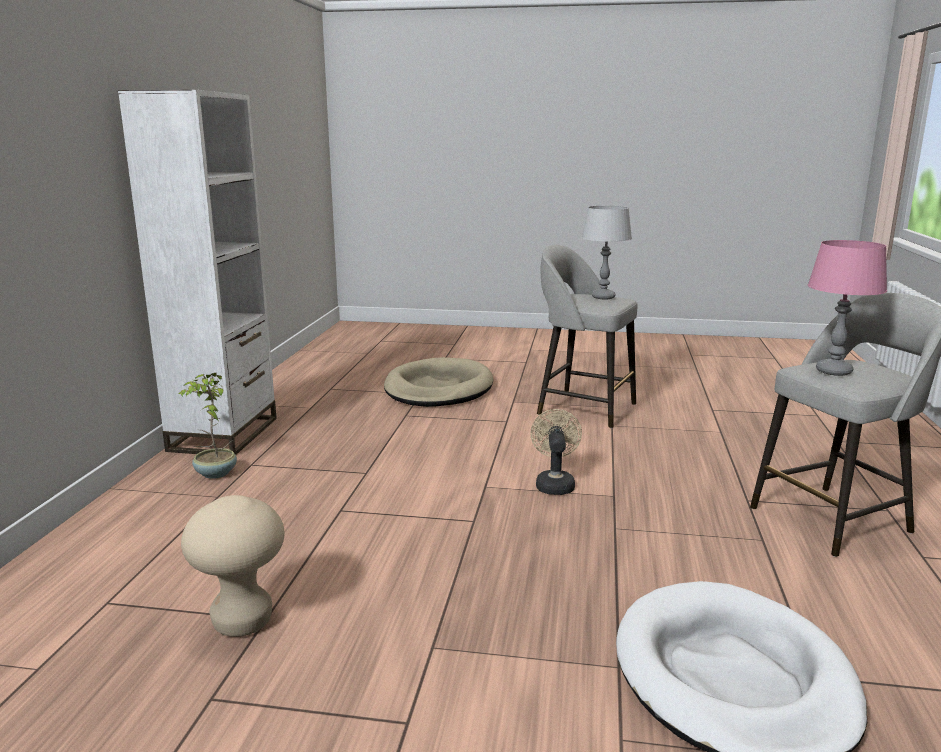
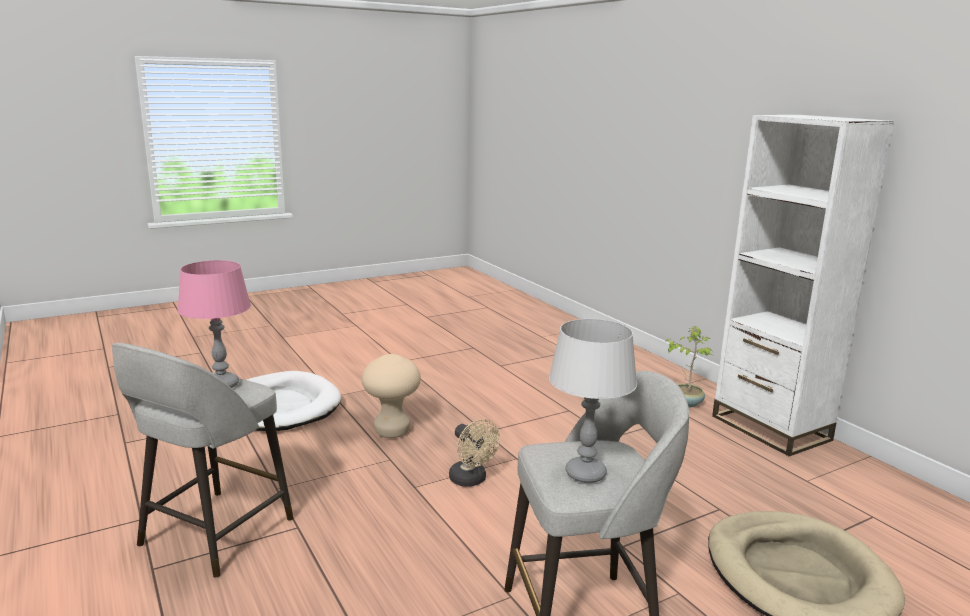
camera: 140 degrees right, 0 degrees up
(242, 622) = (506, 362): beige stool -> beige stool (392, 432)

